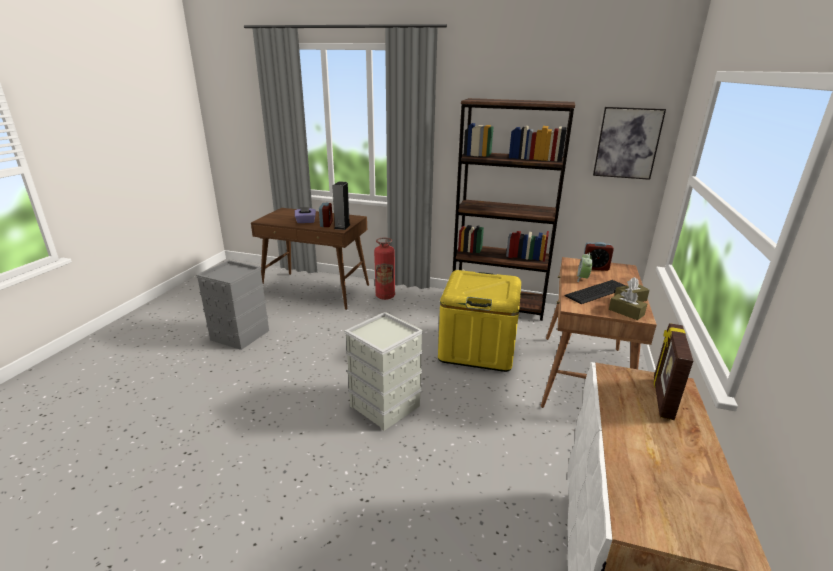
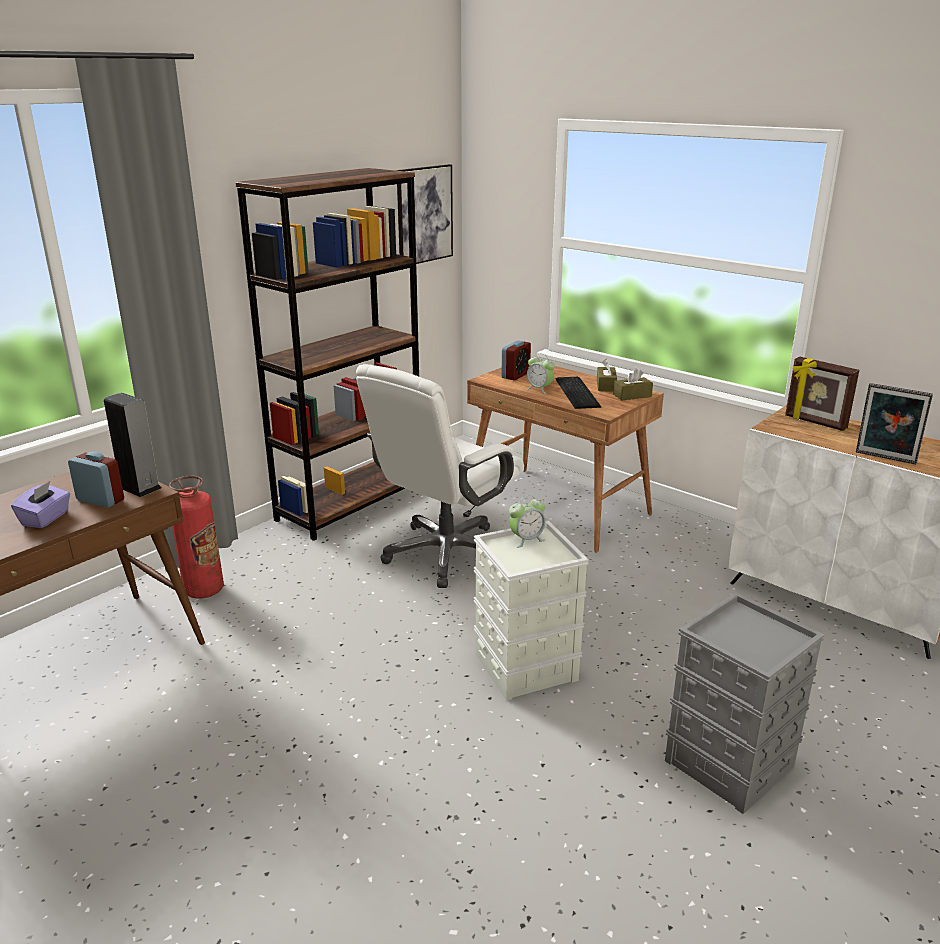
camera: 65 degrees left, 0 degrees up
(240, 335) = (155, 811): grey storage box -> grey storage box (730, 764)
(397, 329) = (526, 540): none -> alarm clock
(477, 348) = (446, 554): yellow storage box -> white office chair
(615, 451) = (885, 458): none -> picture frame

